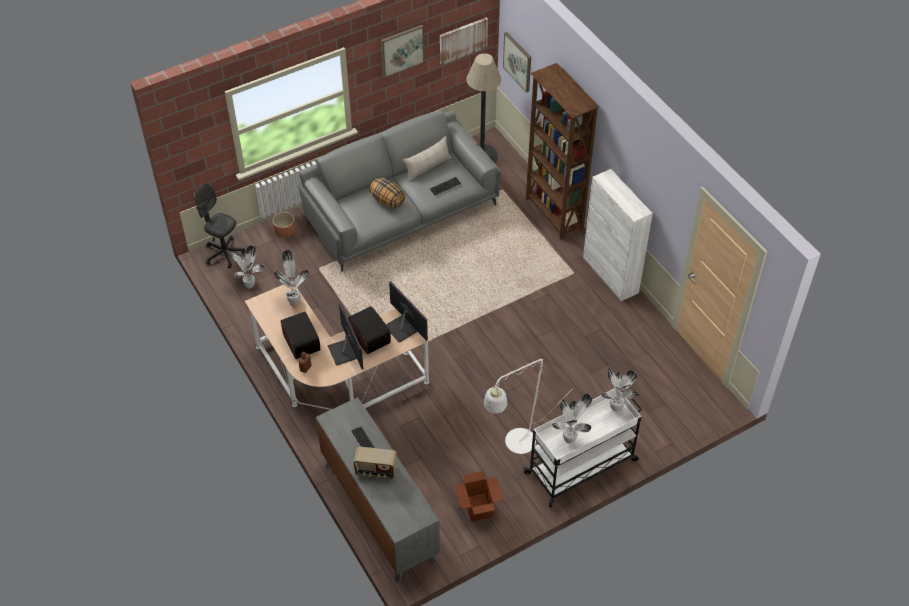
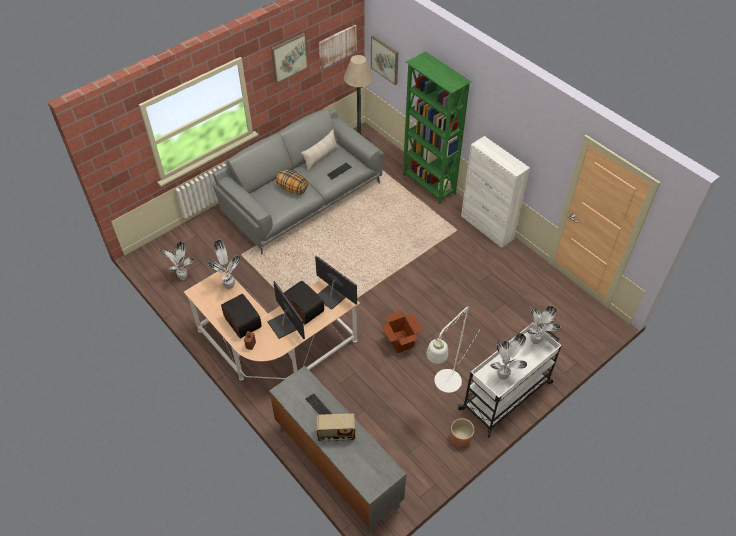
camera: 10 degrees left, 0 degrees up
(224, 253) = (156, 253): grey office chair -> none
(285, 232) = (206, 228): brown planter -> brown planter (460, 438)
(478, 508) = (425, 448): cardboard box -> cardboard box (400, 341)
(554, 214) = (428, 185): brown bookcase -> green bookcase

